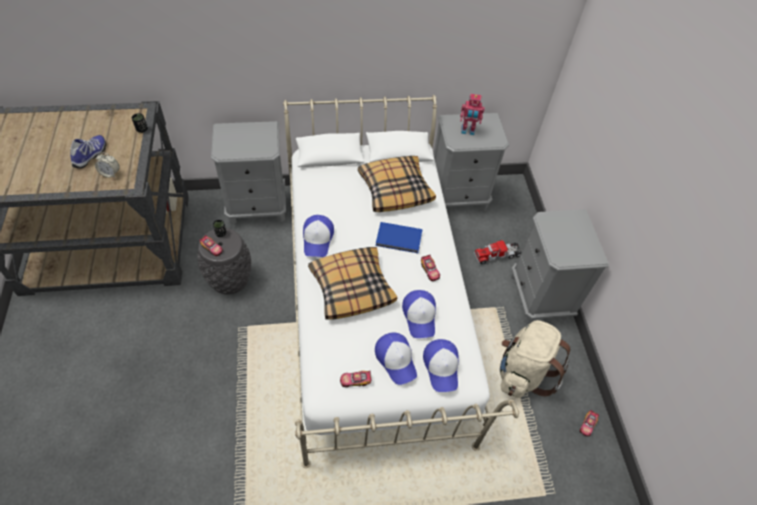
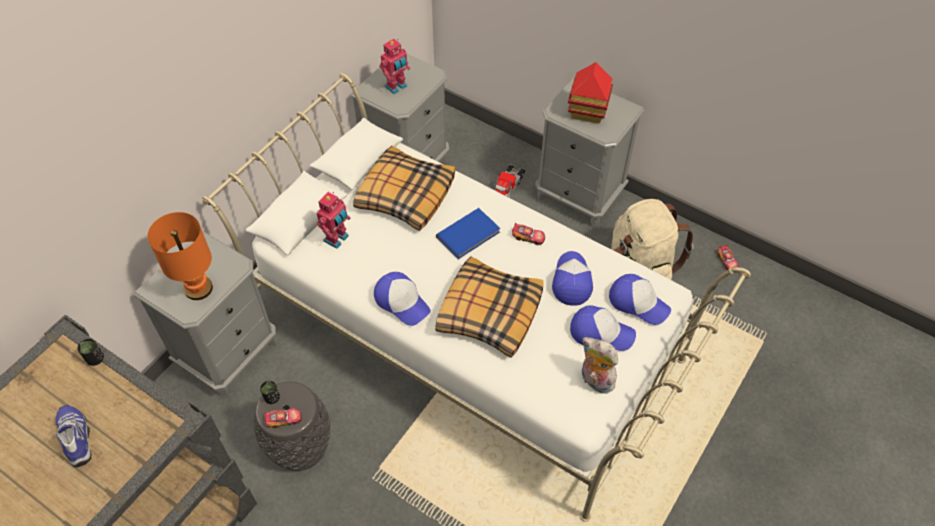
camera: 45 degrees left, 0 degrees up
(110, 173) = (133, 432): alarm clock -> none
(239, 145) = (198, 288): none -> orange table lamp
(331, 180) = (337, 239): none -> toy robot
(355, 380) = (594, 381): toy car -> plush toy
(420, 316) = (571, 281): cap -> cap turned 120 degrees counterclockwise
(565, 235) = (587, 112): none -> toy house

